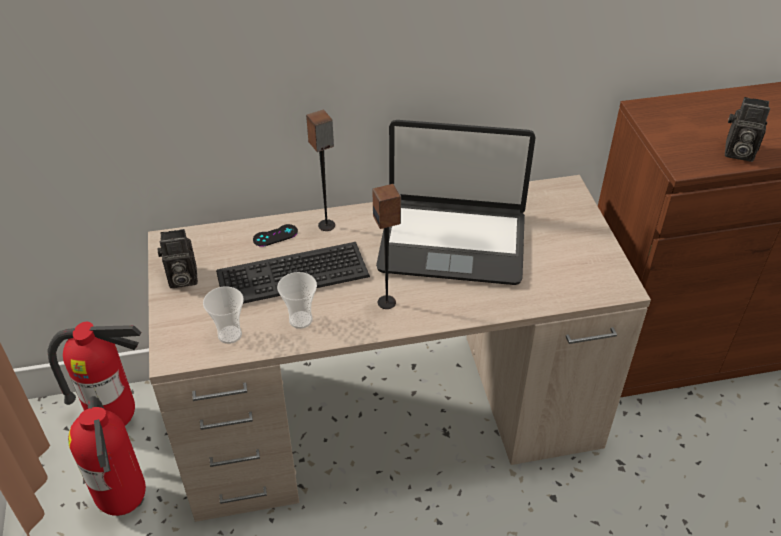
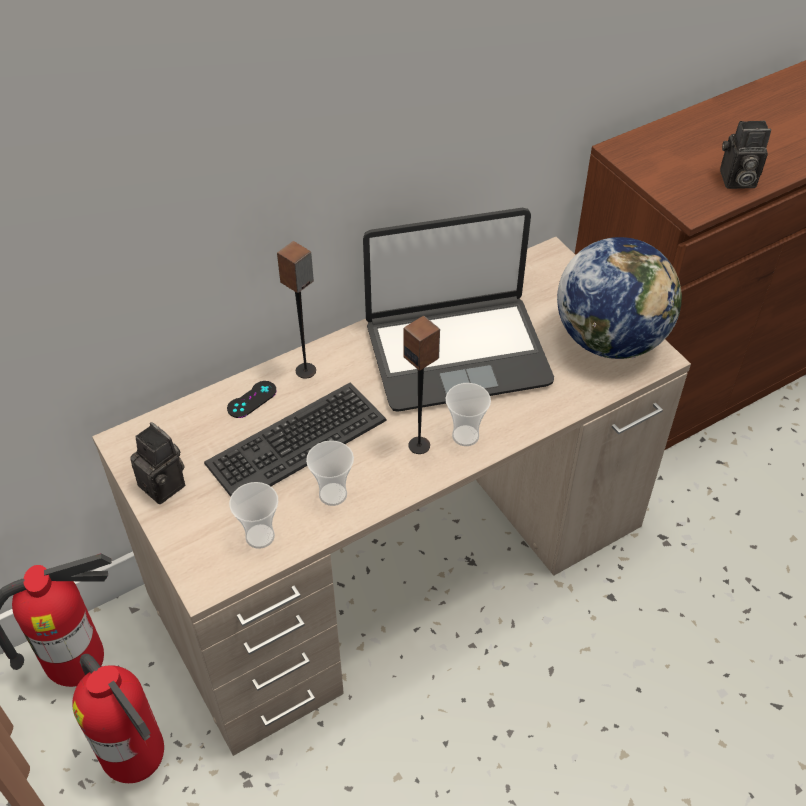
camera: 20 degrees left, 5 degrees up
(181, 279) = (166, 485): camera -> camera turned 105 degrees counterclockwise
(428, 305) = (465, 436): none -> cup
(587, 263) = (610, 339): none -> globe

